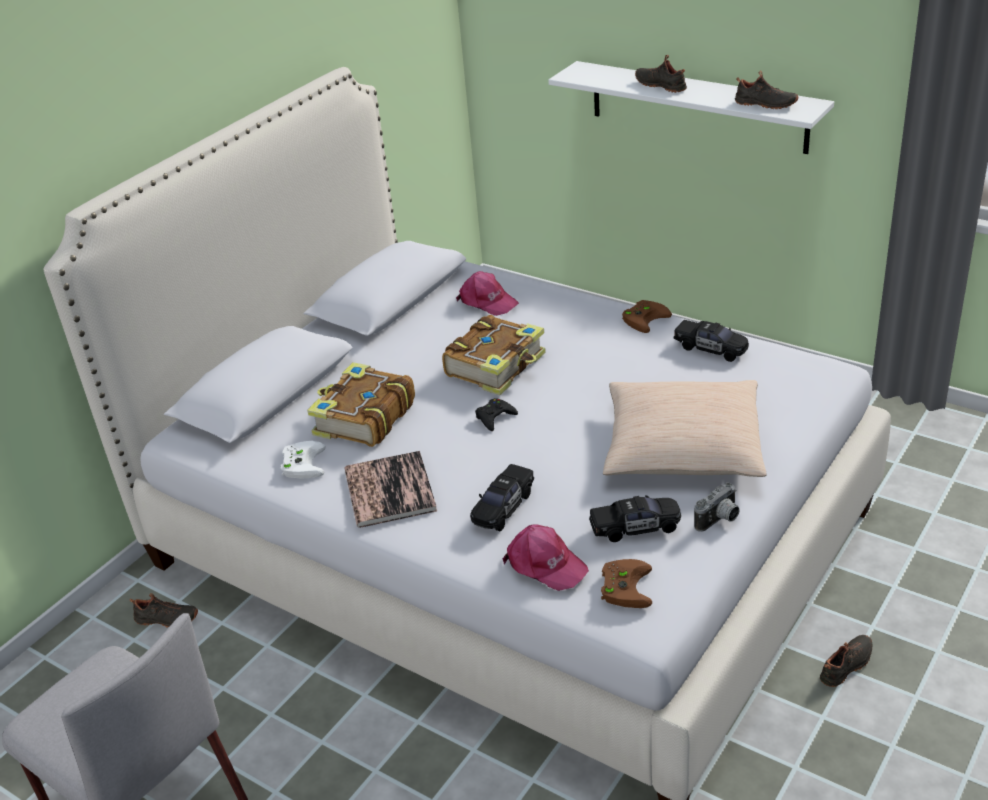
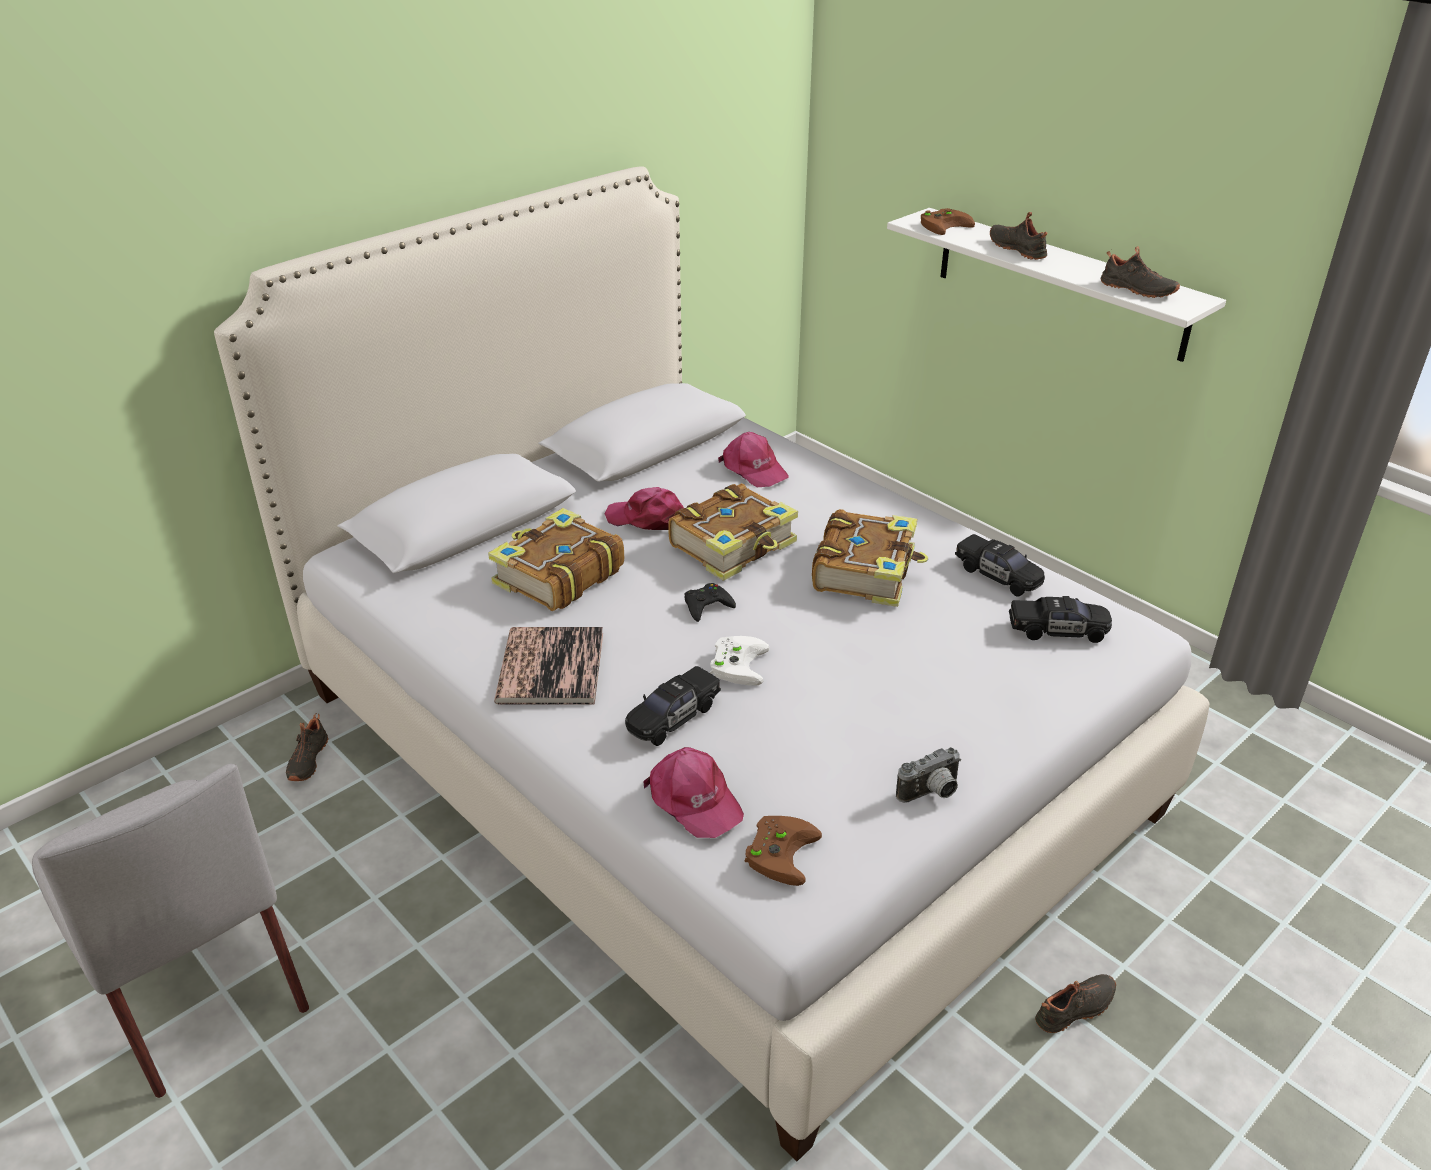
camera: 10 degrees right, 0 degrees up
(166, 620) = (306, 760): black shoe -> black shoe turned 75 degrees clockwise
(302, 463) = (467, 613): white game controller -> white game controller (737, 662)
(417, 358) = (647, 518): none -> pink cap
(609, 365) = (866, 571): none -> book
(635, 527) = (822, 778): black toy car -> black toy car (1058, 630)
(644, 318) = (931, 523): brown game controller -> brown game controller (945, 224)
(682, 447) = (919, 690): beige pillow -> none

